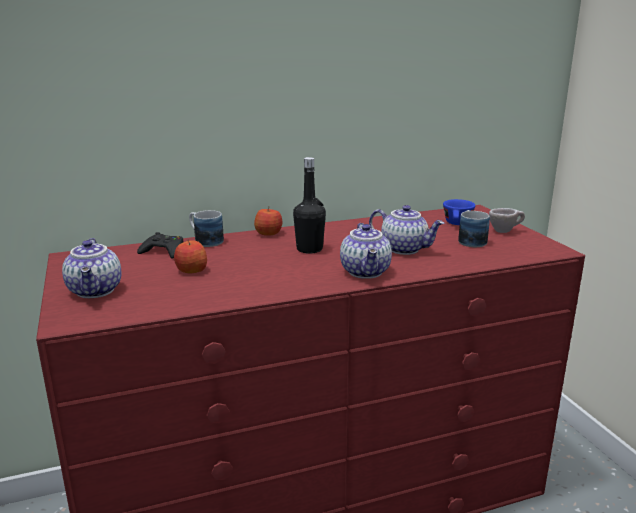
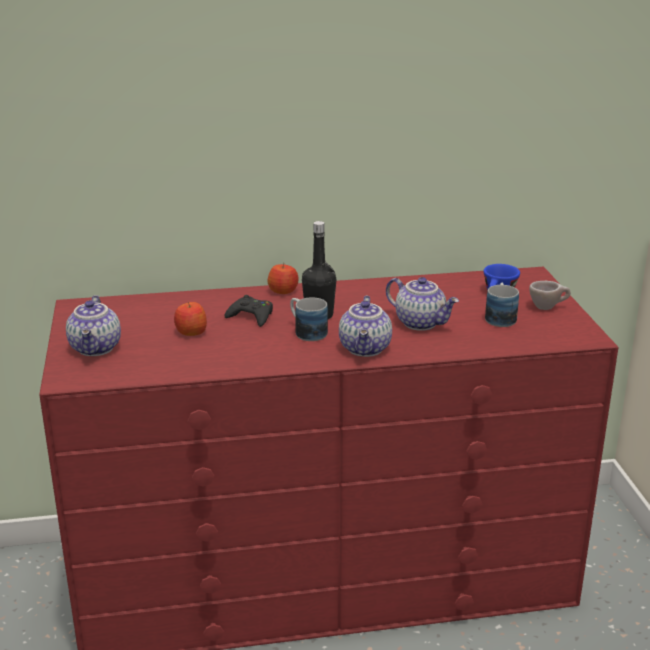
camera: 10 degrees right, 5 degrees up
(163, 251) = (168, 306): black game controller -> black game controller (251, 316)
(205, 240) = (213, 296): mug -> mug (306, 331)

